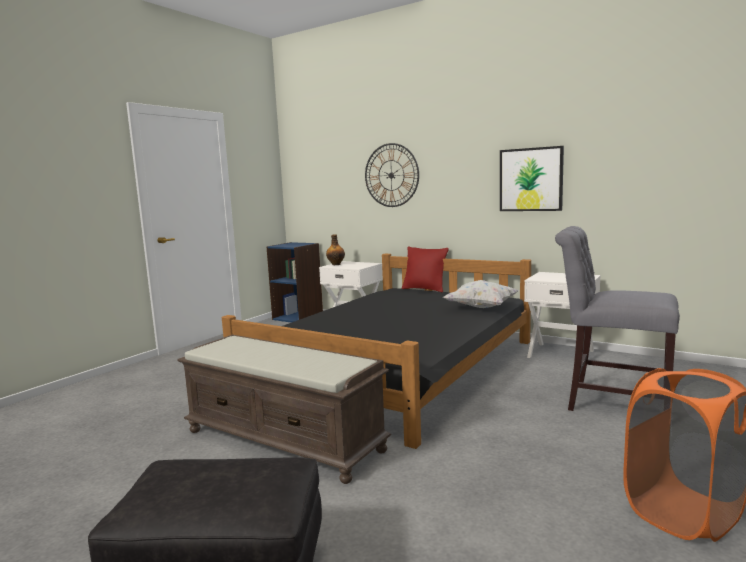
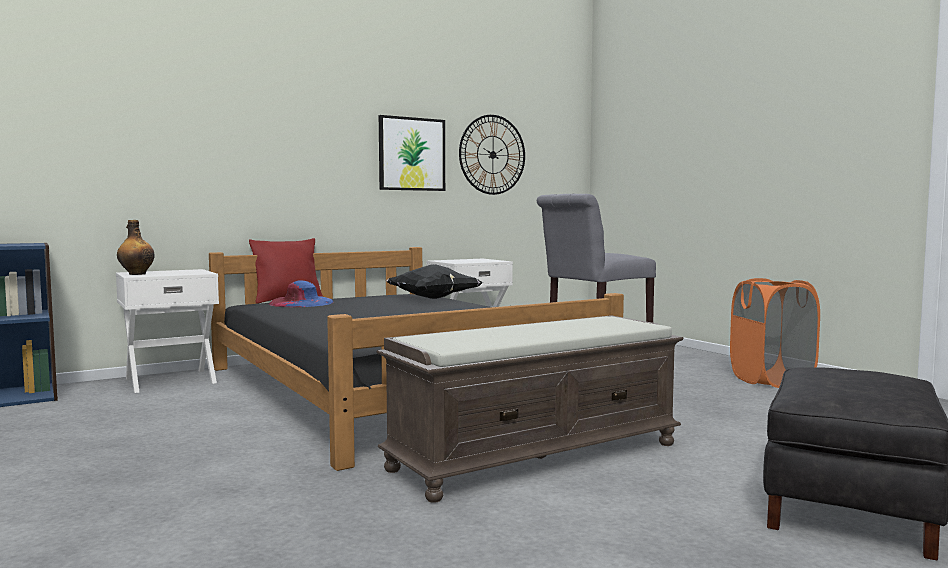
camera: 65 degrees left, 5 degrees down
(391, 175) = (216, 129): wall clock -> wall clock (492, 154)
(406, 294) = (301, 303): none -> blue hat
(481, 307) = (433, 298): white pillow -> black pillow

